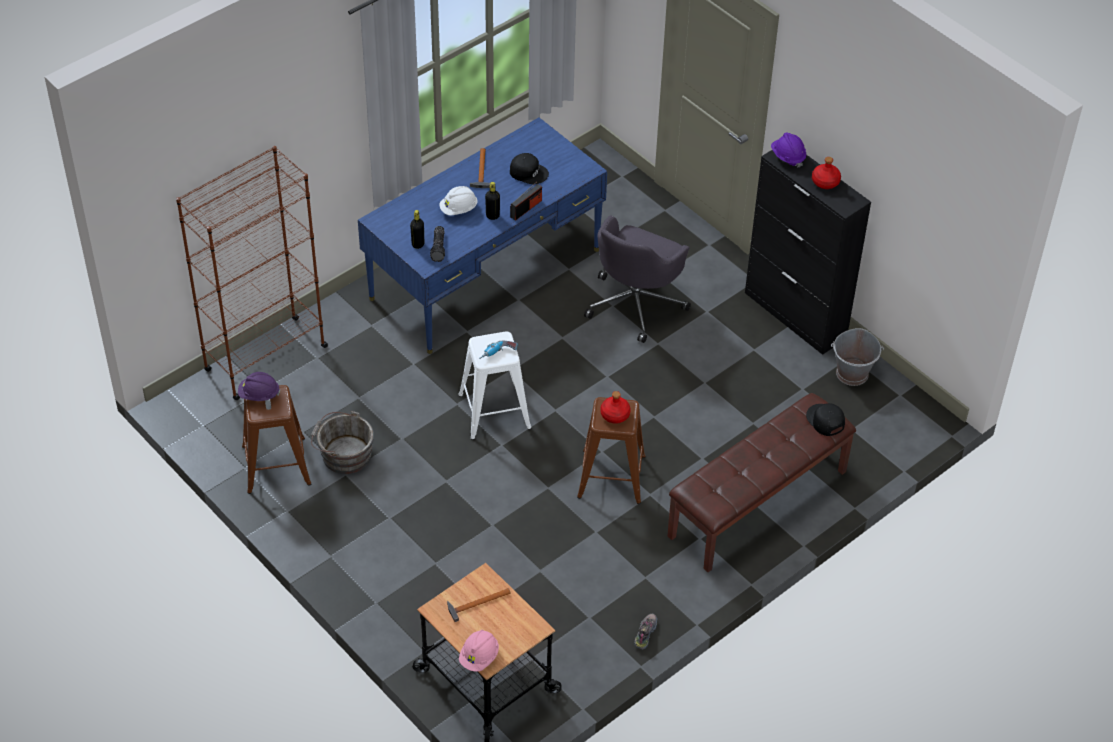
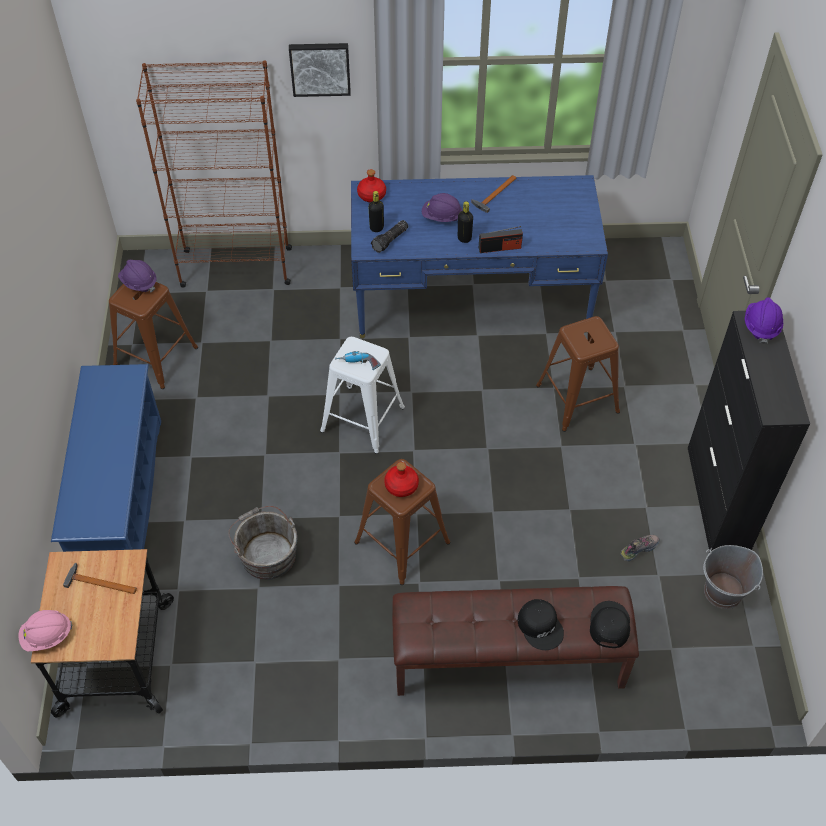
camera: 40 degrees right, 5 degrees up
(315, 131) = (320, 68): none -> picture
(343, 454) = (211, 380): grey bucket -> grey bucket (266, 553)
(368, 580) = (121, 498): none -> blue shoe rack
(458, 209) = (441, 217): white hard hat -> purple hard hat
(528, 172) = (535, 217): black cap -> black cap (541, 626)
(636, 303) = (576, 398): grey office chair -> brown stool
(645, 633) = (285, 713): shoe -> shoe (638, 549)
(825, 182) = (777, 374): red bottle -> red bottle (371, 195)

